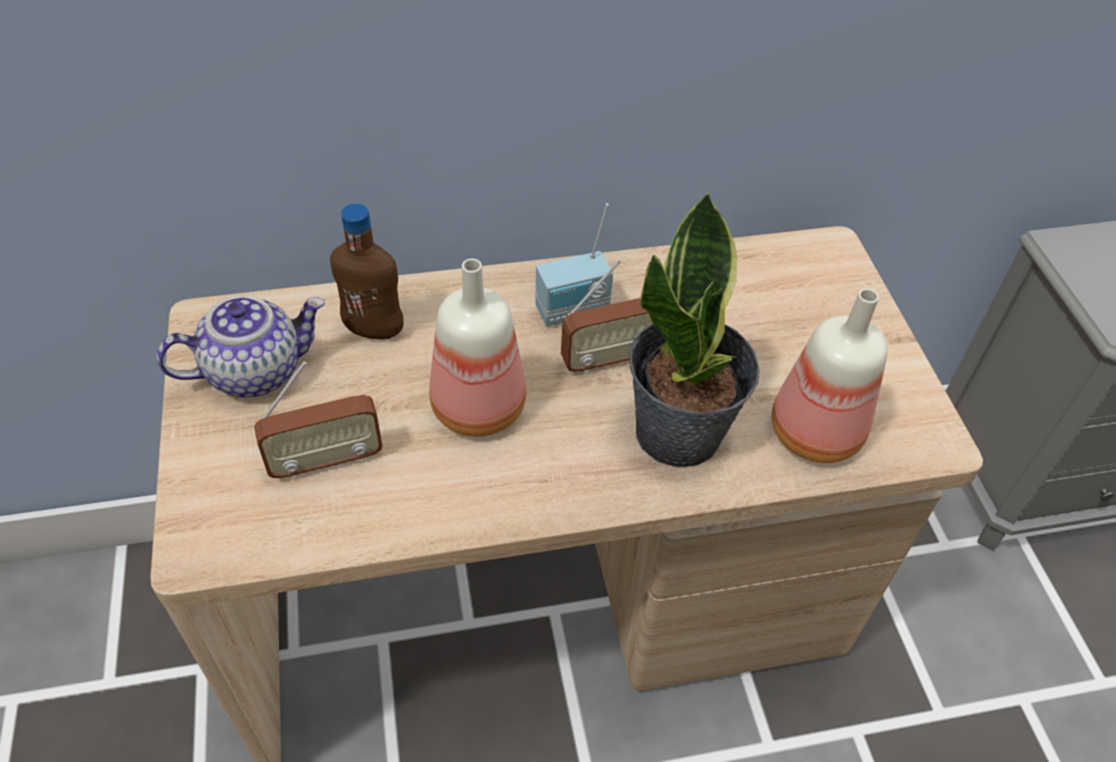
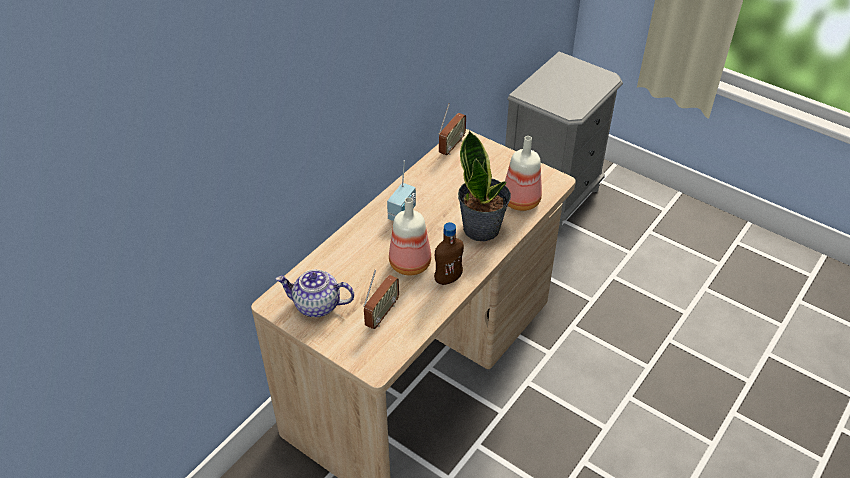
camera: 40 degrees left, 5 degrees down
(255, 370) = (316, 305): teapot -> teapot turned 105 degrees counterclockwise
(374, 329) = (341, 264): brown bottle -> brown bottle (448, 279)
(611, 359) = (434, 220): radio -> radio (451, 146)

